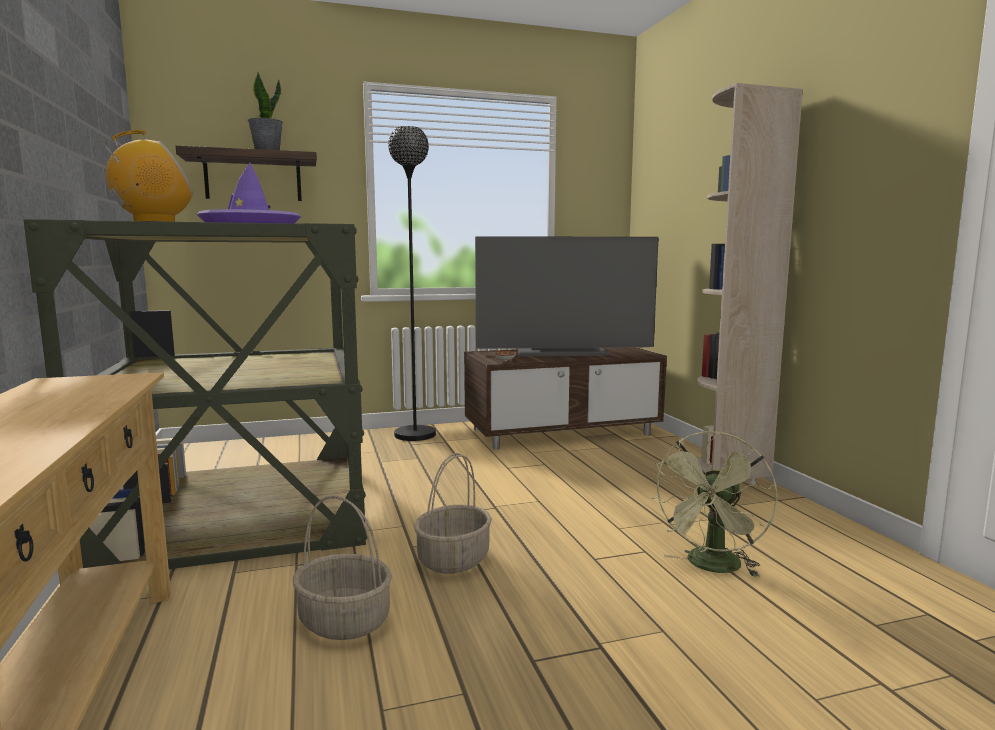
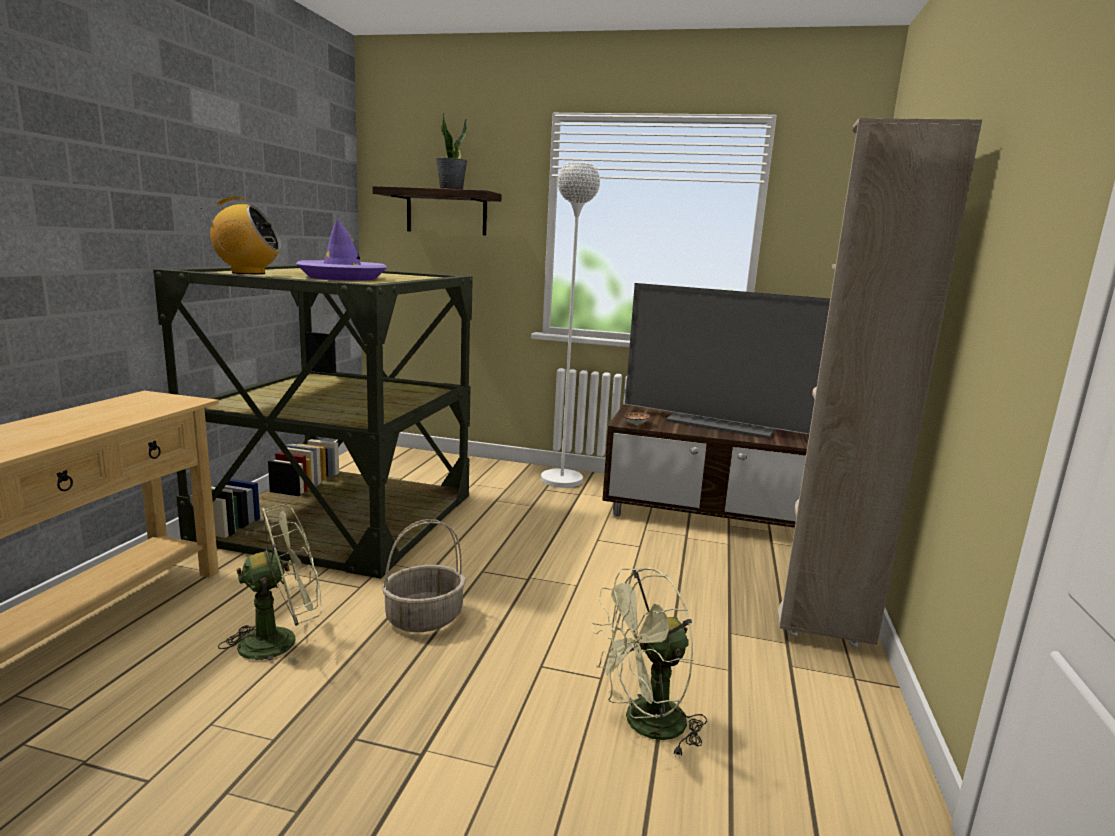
camera: 30 degrees right, 5 degrees up
(343, 621) = (281, 640): basket -> green fan
(414, 435) = (561, 480): black floor lamp -> white floor lamp

